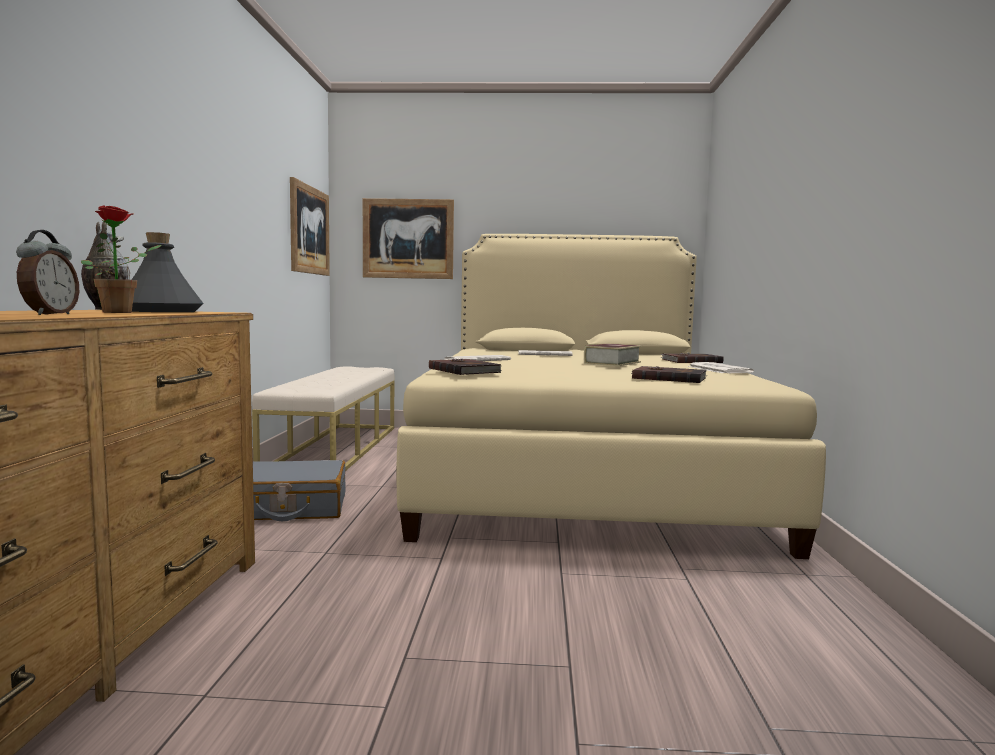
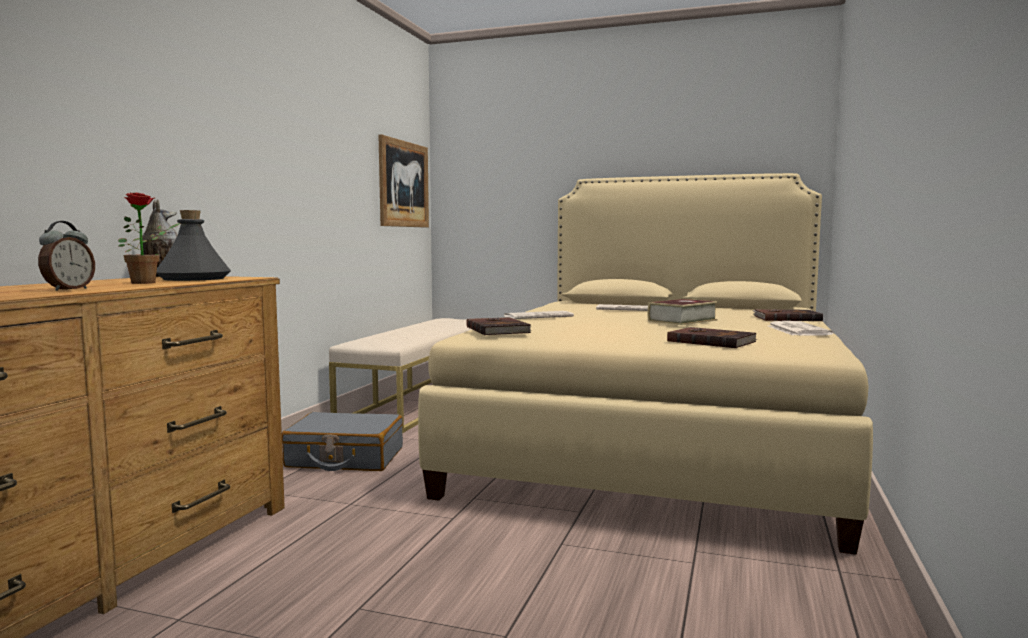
camera: 15 degrees right, 0 degrees up
(408, 239) = (505, 187): picture -> none

